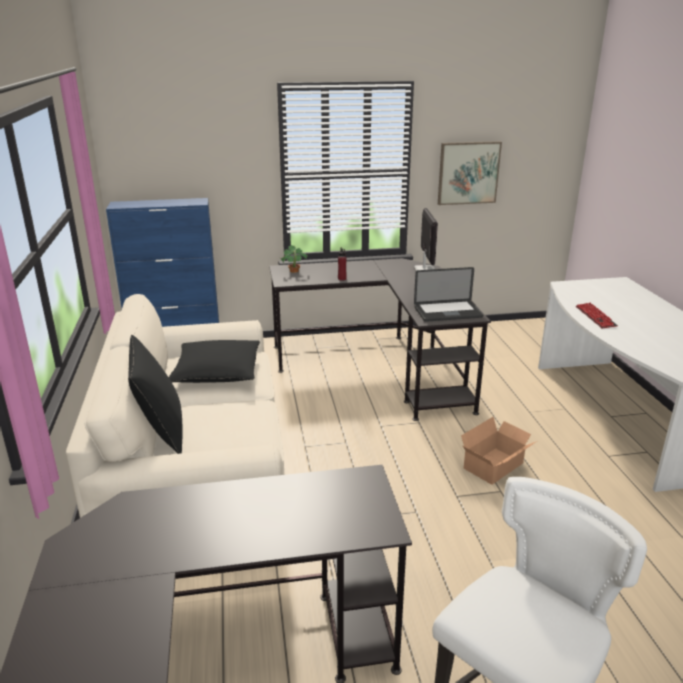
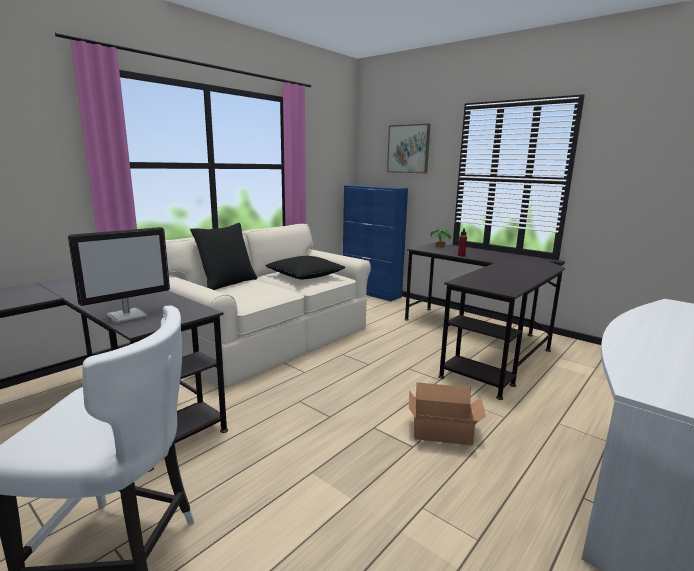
camera: 50 degrees right, 10 degrees down
(424, 269) = (544, 266): monitor -> monitor (128, 316)
(447, 312) = (490, 284): laptop -> none
(468, 173) = (638, 186): picture -> picture (408, 149)
(595, 317) = (647, 326): keyboard -> none

